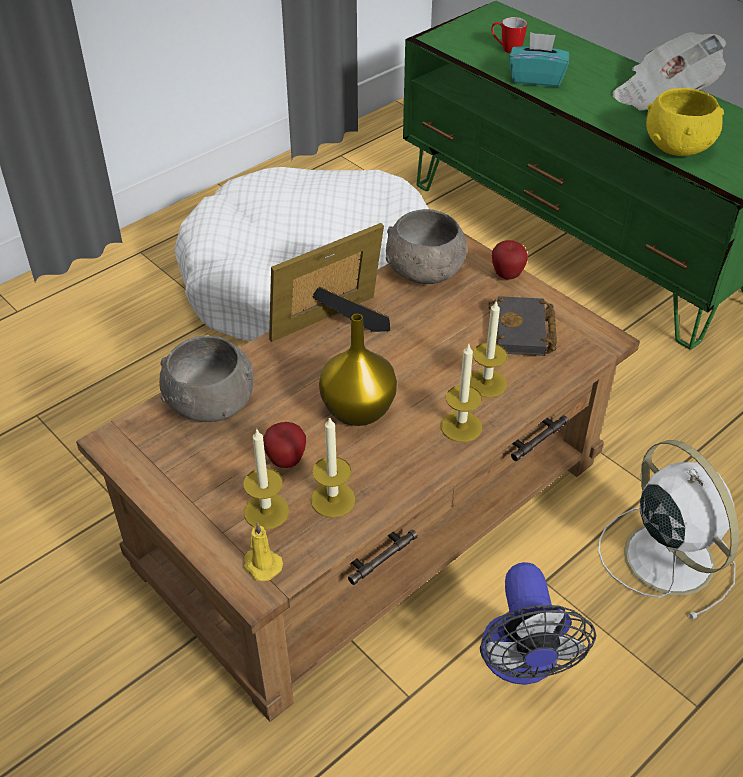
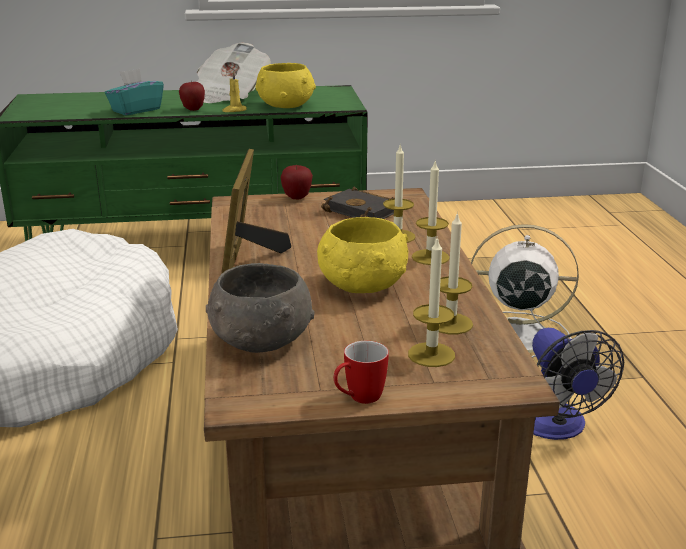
camera: 55 degrees left, 20 degrees down
(261, 564) = (493, 375): yellow candle -> yellow candle (234, 110)
(286, 461) = (381, 329): apple -> apple (193, 109)
(356, 411) = (361, 285): yellow vase -> yellow bowl
(425, 272) = (245, 218): grey bowl -> none
(506, 49) = (82, 107): mug -> mug (358, 399)
(522, 662) = (556, 427): fan -> fan turned 45 degrees clockwise

